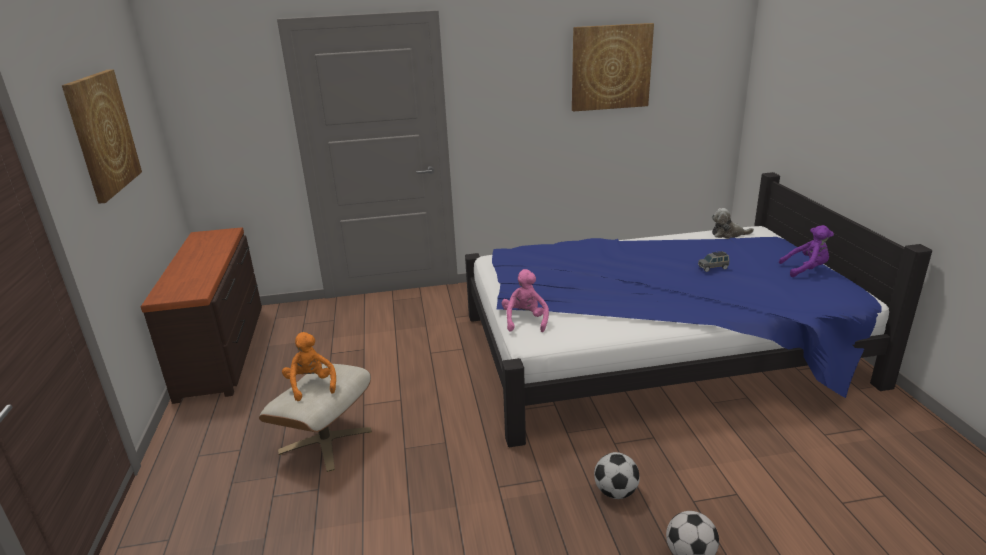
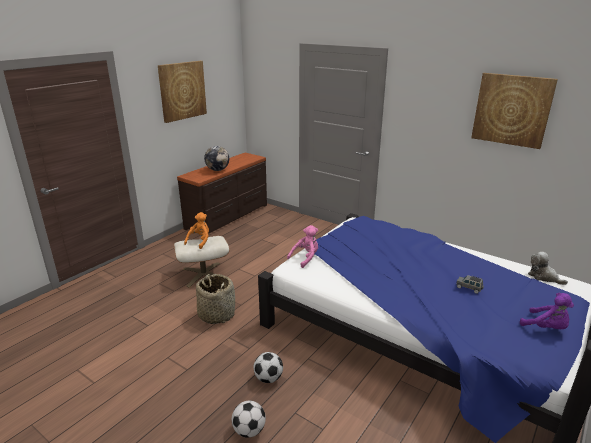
camera: 45 degrees right, 0 degrees up
(200, 270) = (217, 170): none -> globe
(435, 474) = (216, 314): none -> basket

